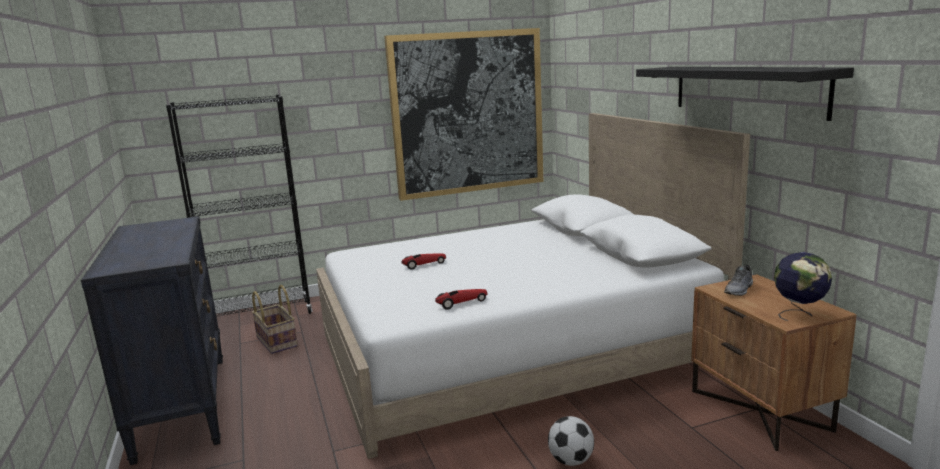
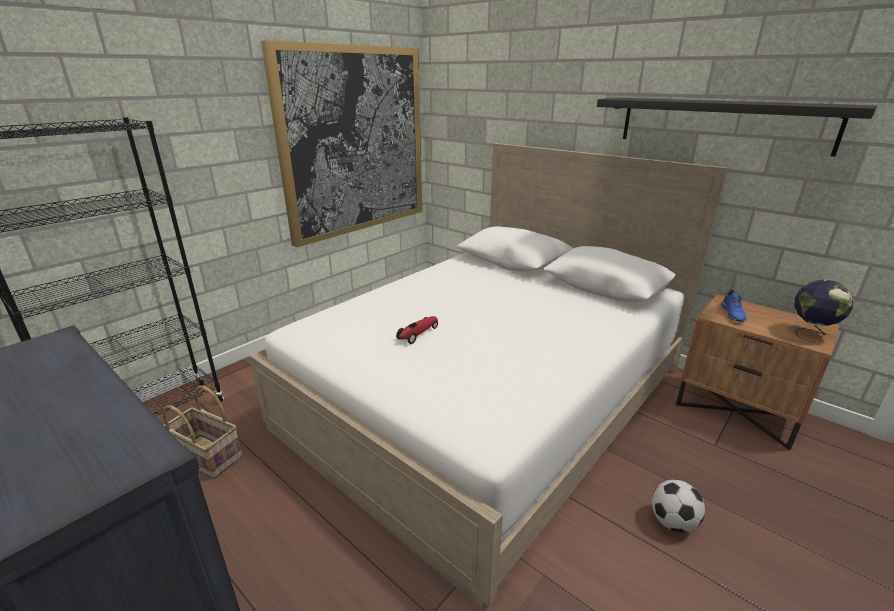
camera: 30 degrees left, 10 degrees up
(461, 303) = (533, 385): toy car -> none
(739, 290) = (733, 314): grey shoe -> blue shoe

